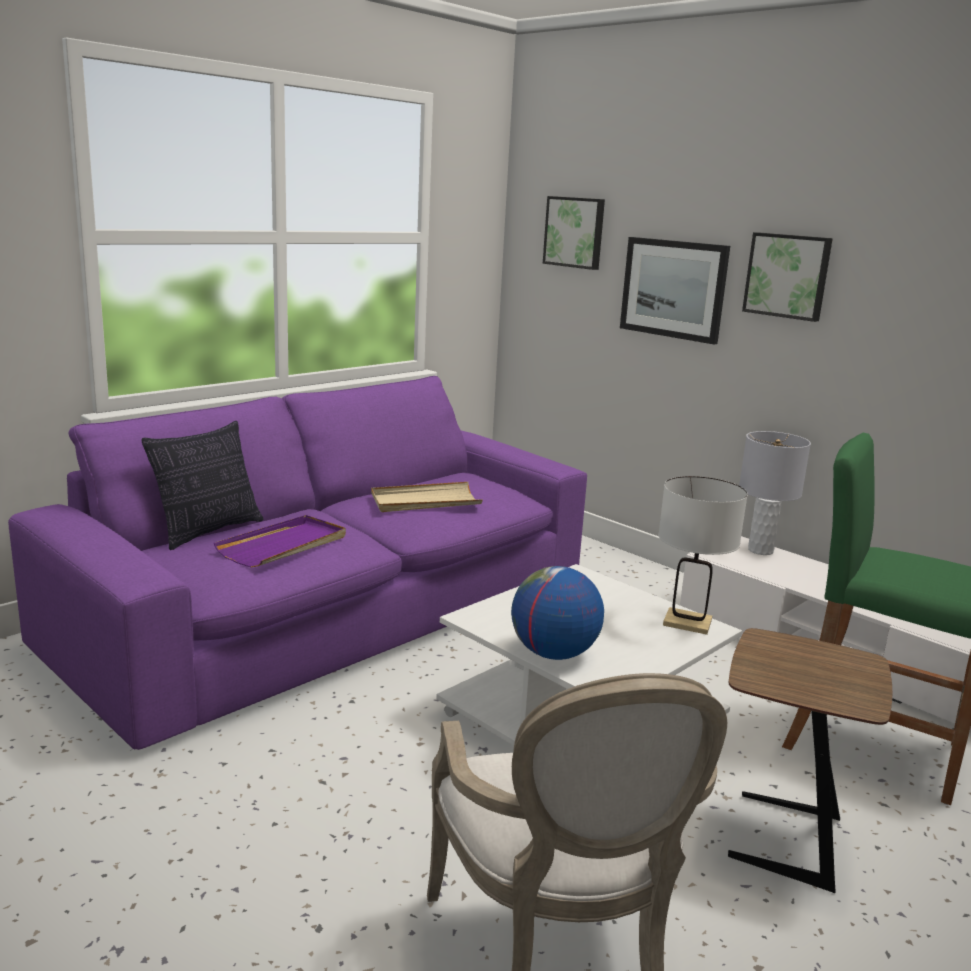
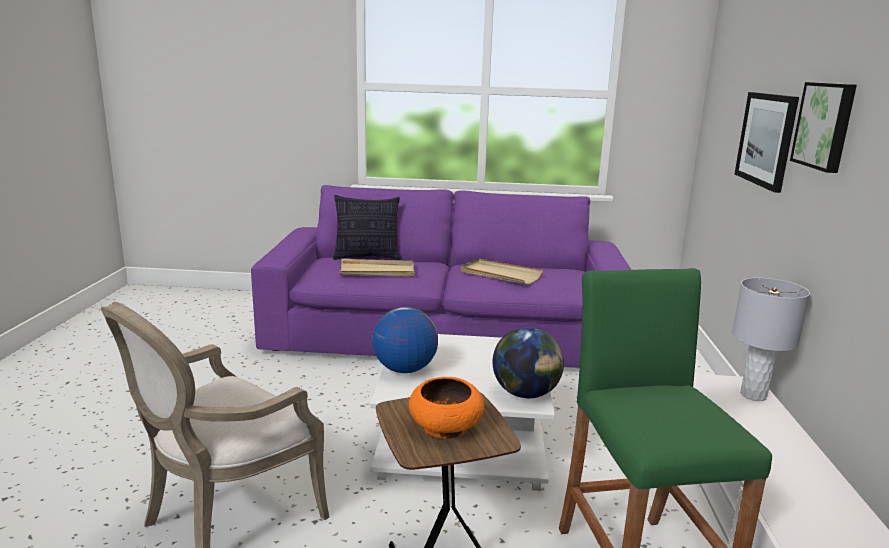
camera: 50 degrees right, 0 degrees up
(284, 545) = (377, 271): purple tray -> beige tray
(575, 232) = (730, 90): picture -> none
(687, 622) = (526, 394): white table lamp -> globe
(821, 673) = (445, 428): none -> orange bowl

